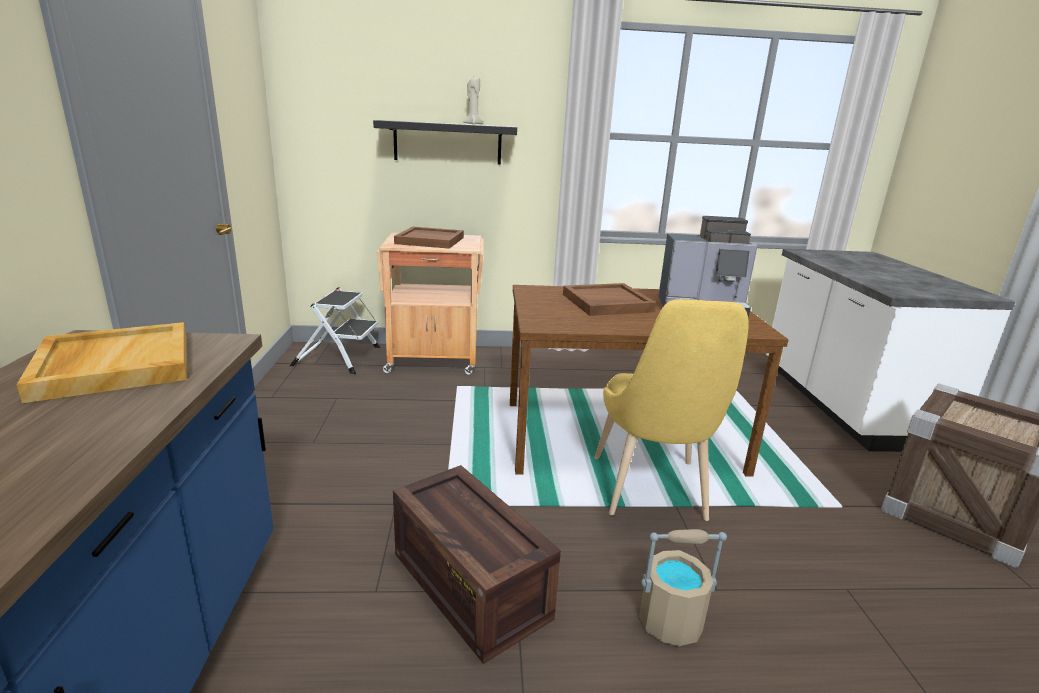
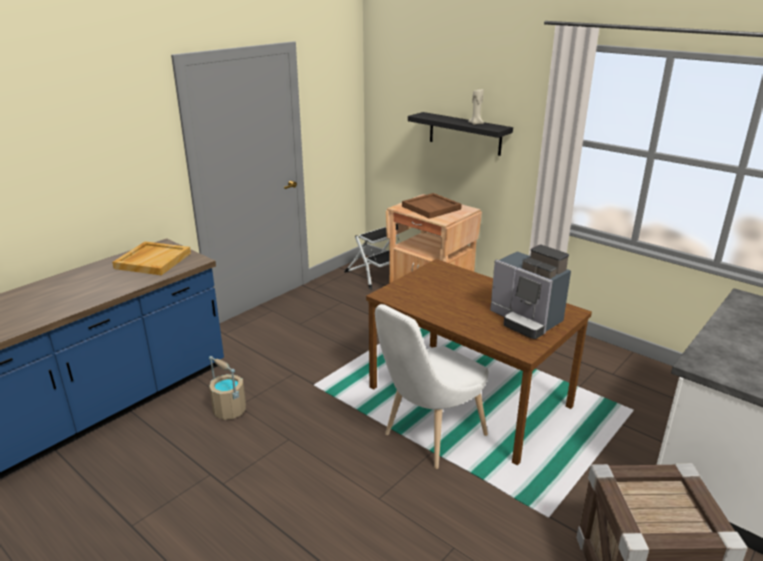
camera: 45 degrees right, 5 degrees up
(466, 584) = (273, 424): crate -> none
(606, 303) = (465, 292): brown tray -> none
(651, 493) = (429, 437): yellow chair -> white chair
(669, 622) = (331, 493): beige bucket -> beige bucket (229, 410)

